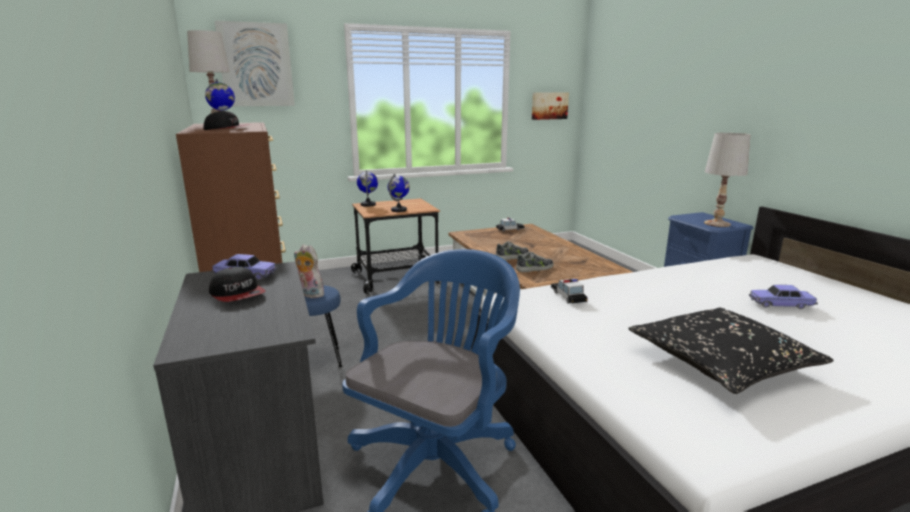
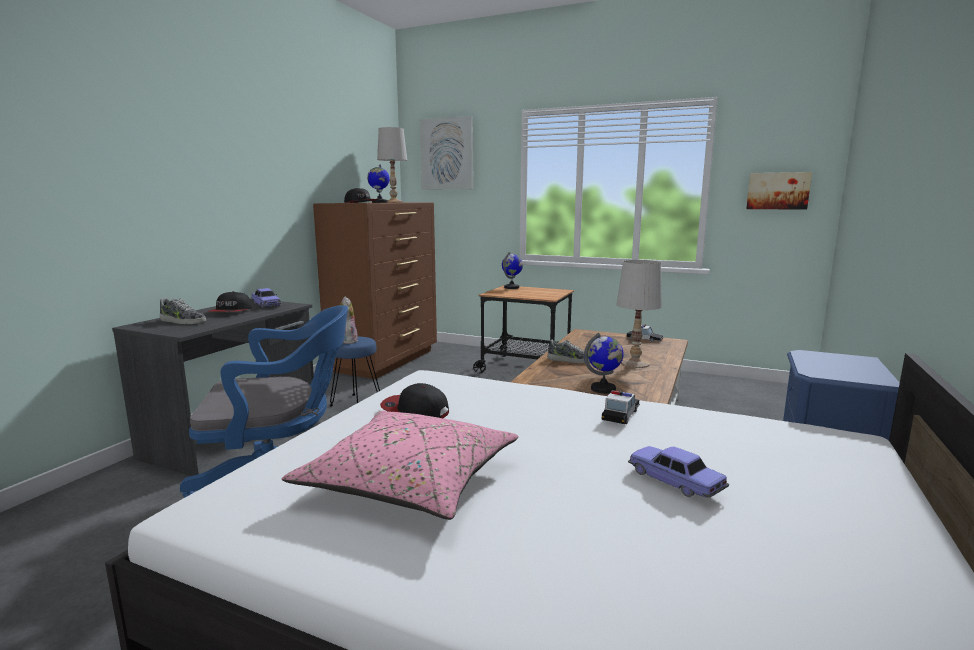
camera: 45 degrees right, 5 degrees down
(399, 210) = (521, 295): globe -> globe (603, 389)
(535, 268) = (562, 374): shoe -> shoe (182, 321)
(568, 296) = (469, 389): toy car -> toy car (620, 414)
(589, 323) = (415, 410): none -> cap
(717, 224) = (838, 371): white table lamp -> white table lamp (634, 363)
(722, 364) = (410, 482): black pillow -> pink pillow

